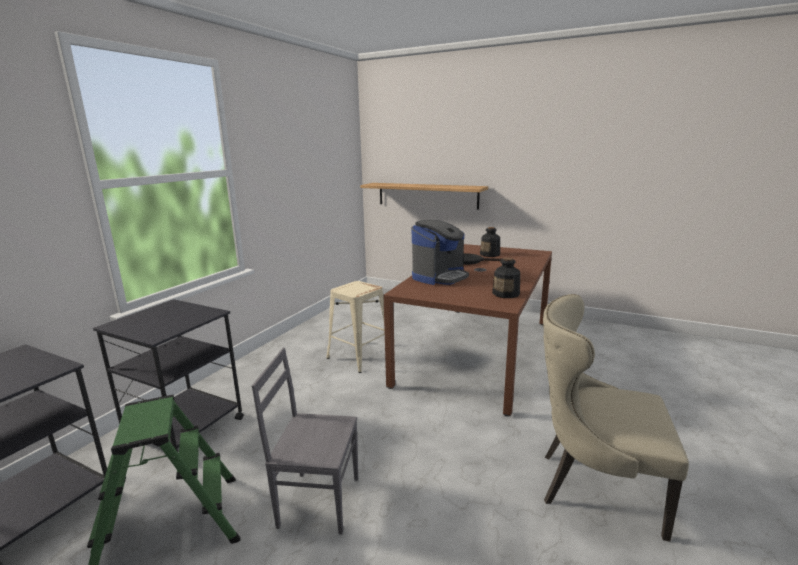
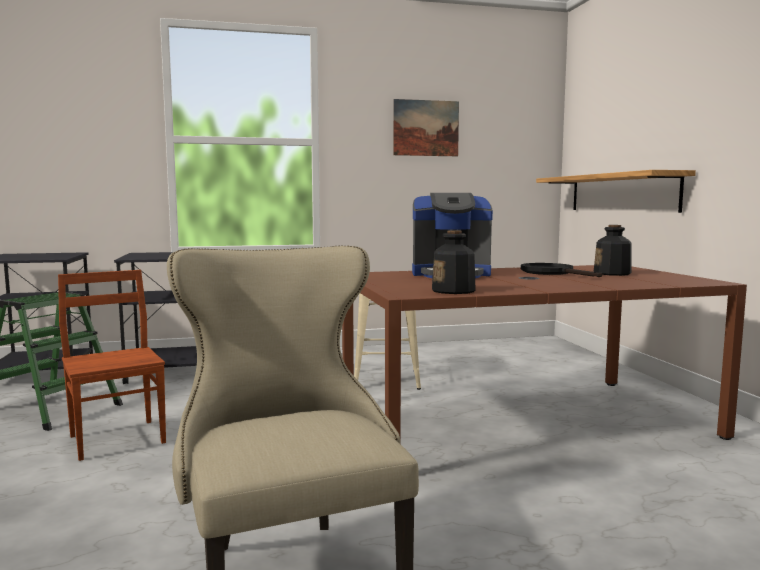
camera: 50 degrees right, 10 degrees down
(297, 152) = (426, 128): none -> picture
(318, 500) = (118, 438): grey chair -> brown chair

